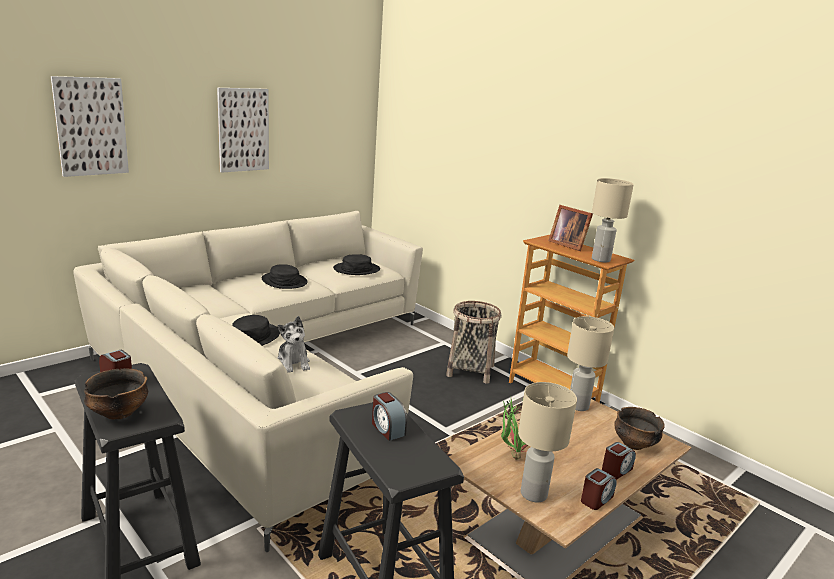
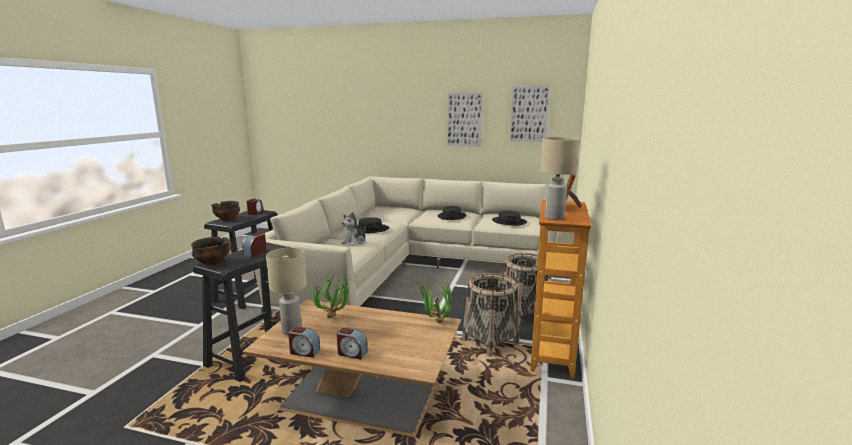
camera: 60 degrees right, 5 degrees down
(91, 126) = (379, 115): picture -> picture (529, 114)
(508, 410) = (490, 342): none -> basket
(578, 406) = (435, 324): beige table lamp -> potted plant
(634, 444) = (403, 354): bowl -> bowl (212, 263)

